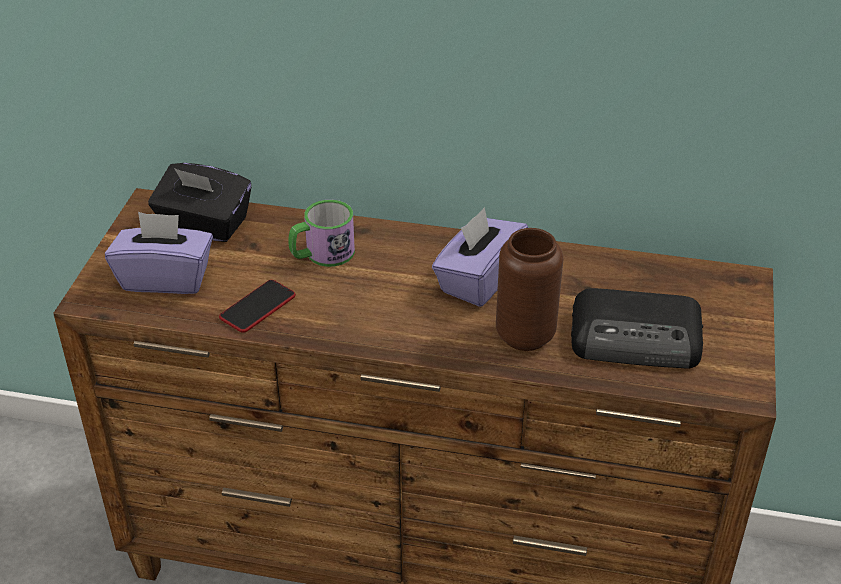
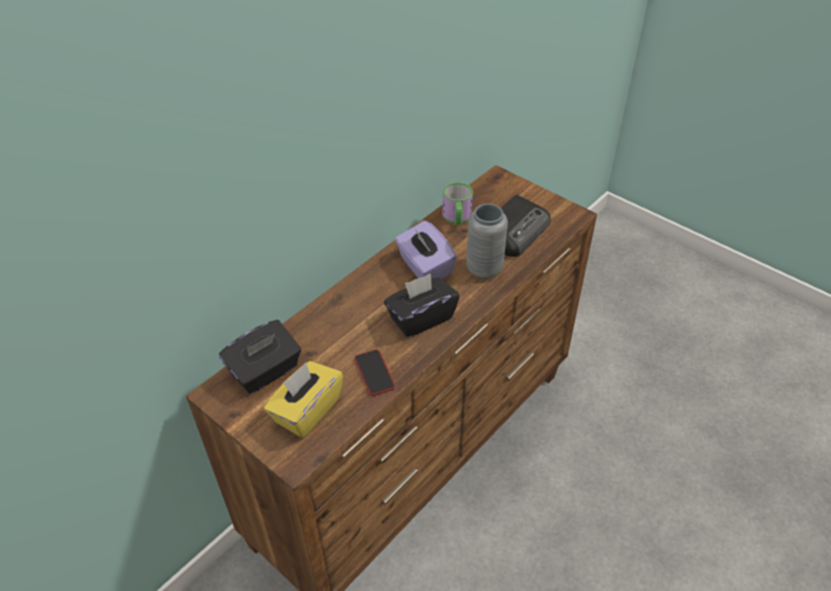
camera: 60 degrees left, 5 degrees up
(166, 278) = (306, 410): purple tissue box -> yellow tissue box
(322, 254) = (347, 324): mug -> mug (457, 218)
(380, 311) = (421, 318): none -> black tissue box
(525, 335) = (484, 269): brown vase -> grey vase

